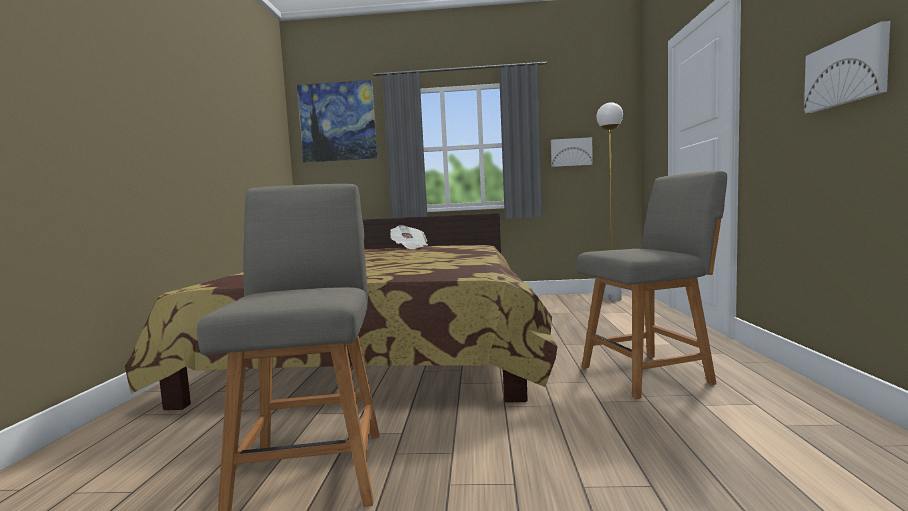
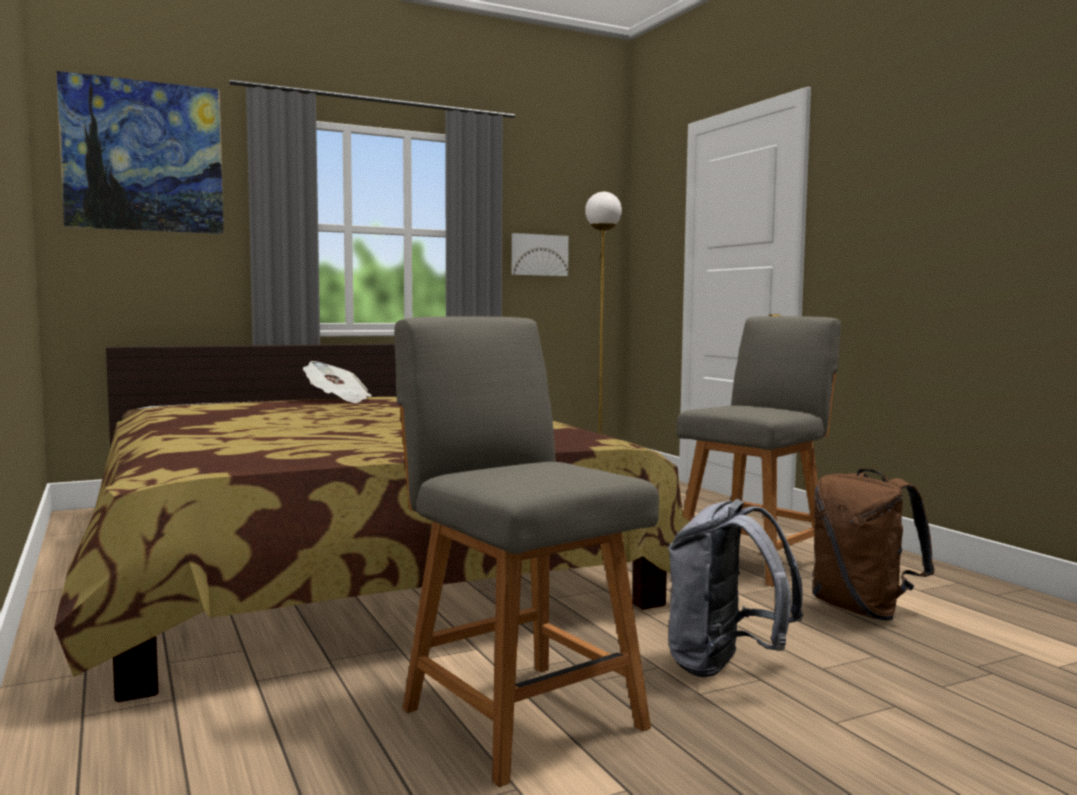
camera: 30 degrees left, 0 degrees up
(501, 464) = (725, 667): none -> grey backpack
(696, 435) = (863, 610): none -> brown backpack
(847, 71) = (946, 228): picture -> none

